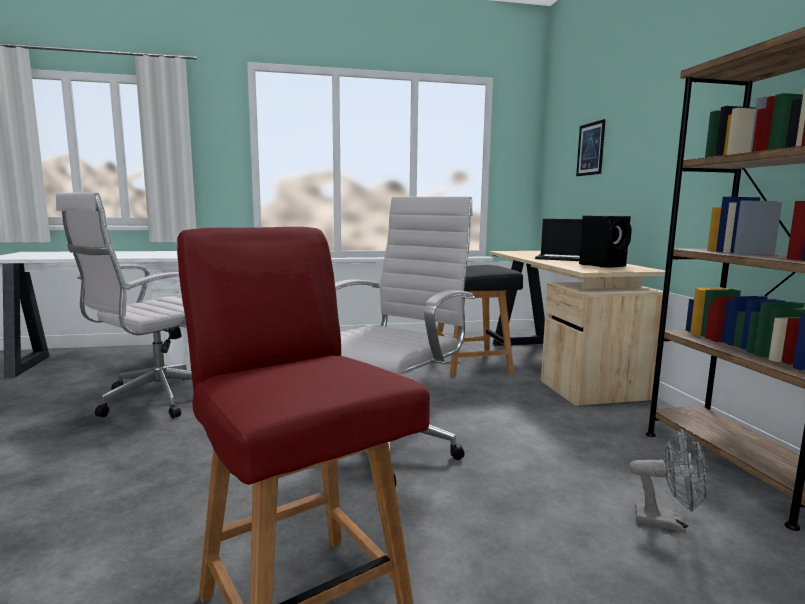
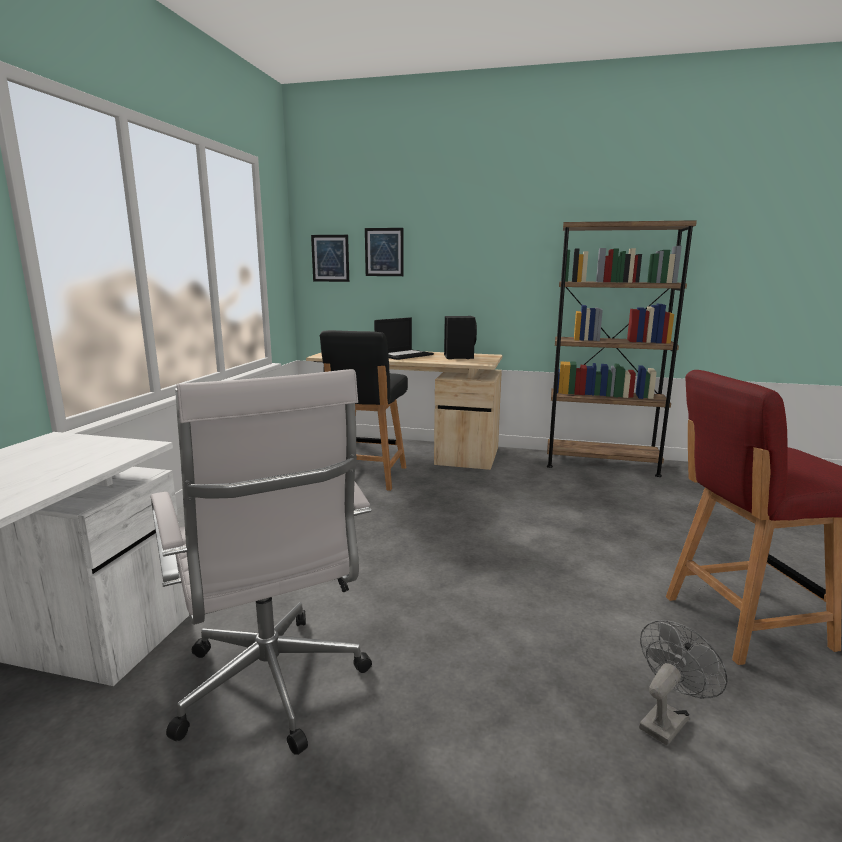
camera: 65 degrees left, 5 degrees up
(392, 445) = (523, 547): white office chair -> none
(559, 161) = (330, 258): none -> picture
(668, 522) = (652, 497): grey fan -> grey fan (667, 719)

